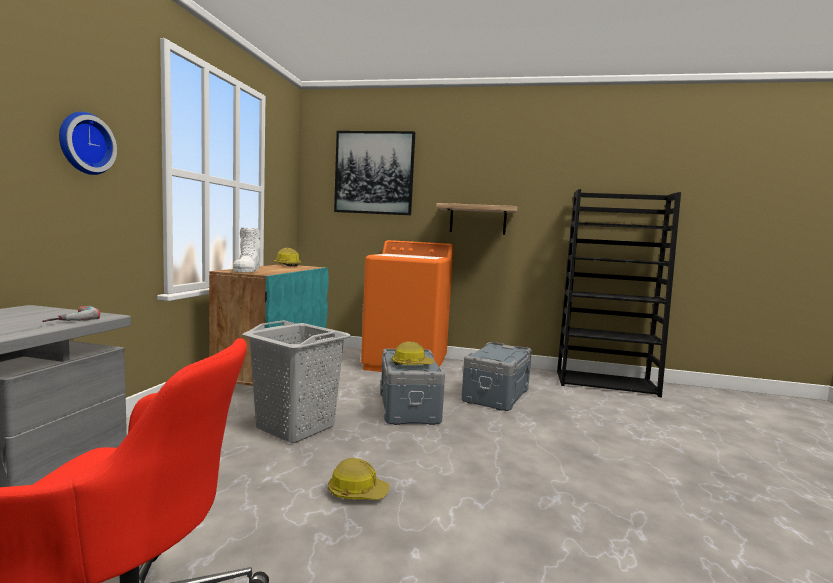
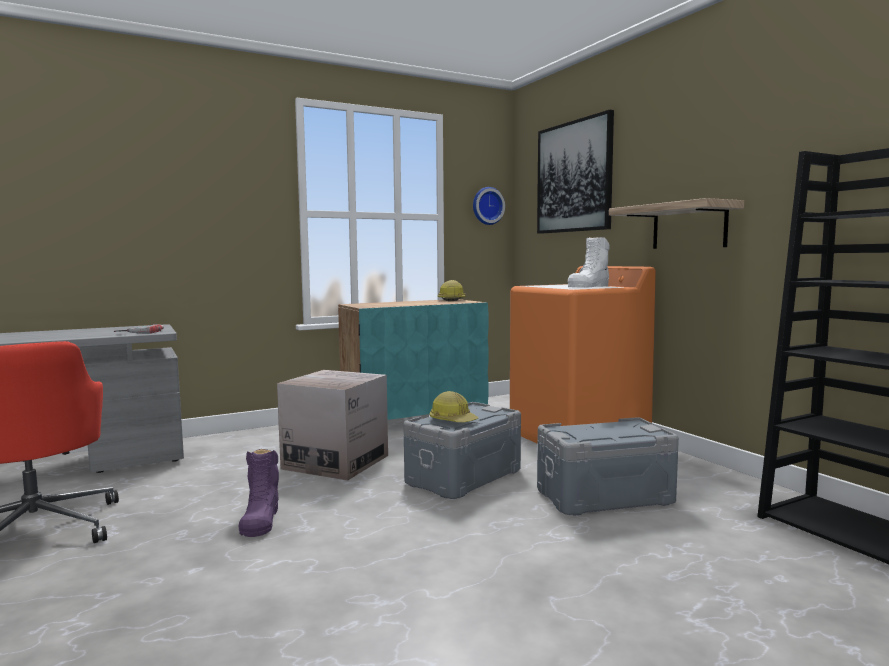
camera: 50 degrees right, 0 degrees up
(84, 143) = (218, 203): wall clock -> wall clock (487, 206)
(247, 270) = (372, 304): white boot -> white boot (589, 287)
(295, 426) = (336, 462): grey laundry basket -> cardboard box
(357, 492) = (260, 519): hard hat -> purple boot

